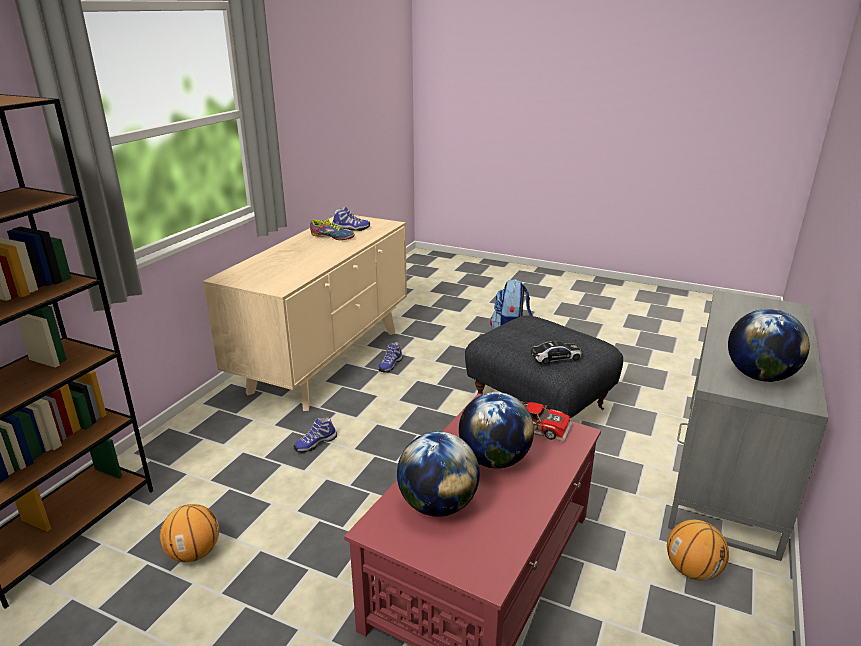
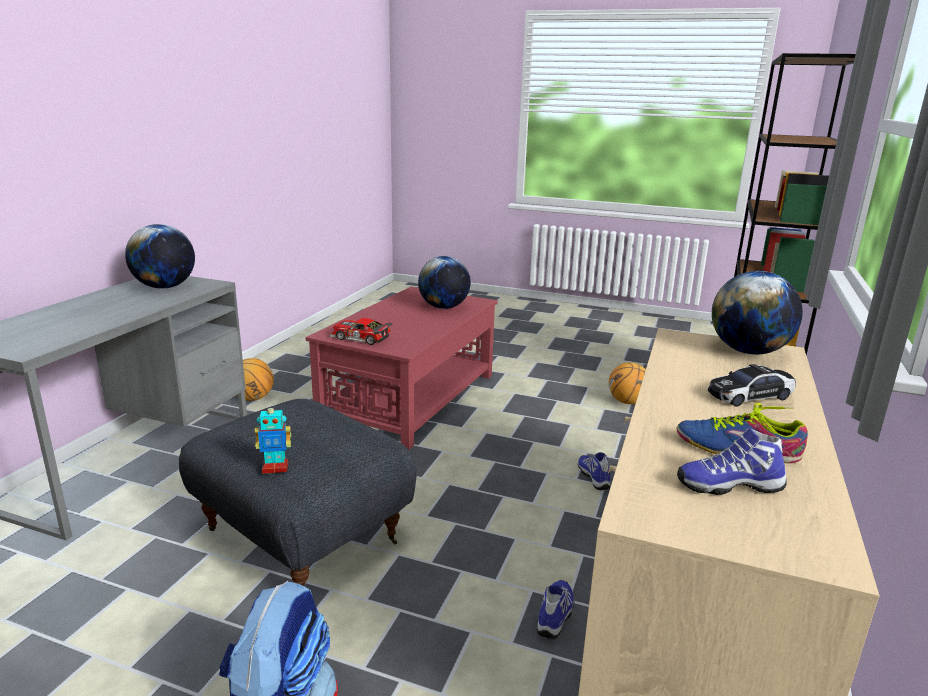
camera: 175 degrees right, 5 degrees down
(315, 443) = (594, 477): shoe -> shoe turned 60 degrees counterclockwise
(494, 460) = (403, 322): globe -> globe (748, 351)
(544, 322) = (275, 468): none -> toy robot
(555, 357) = (298, 408): toy car -> toy car (750, 396)

